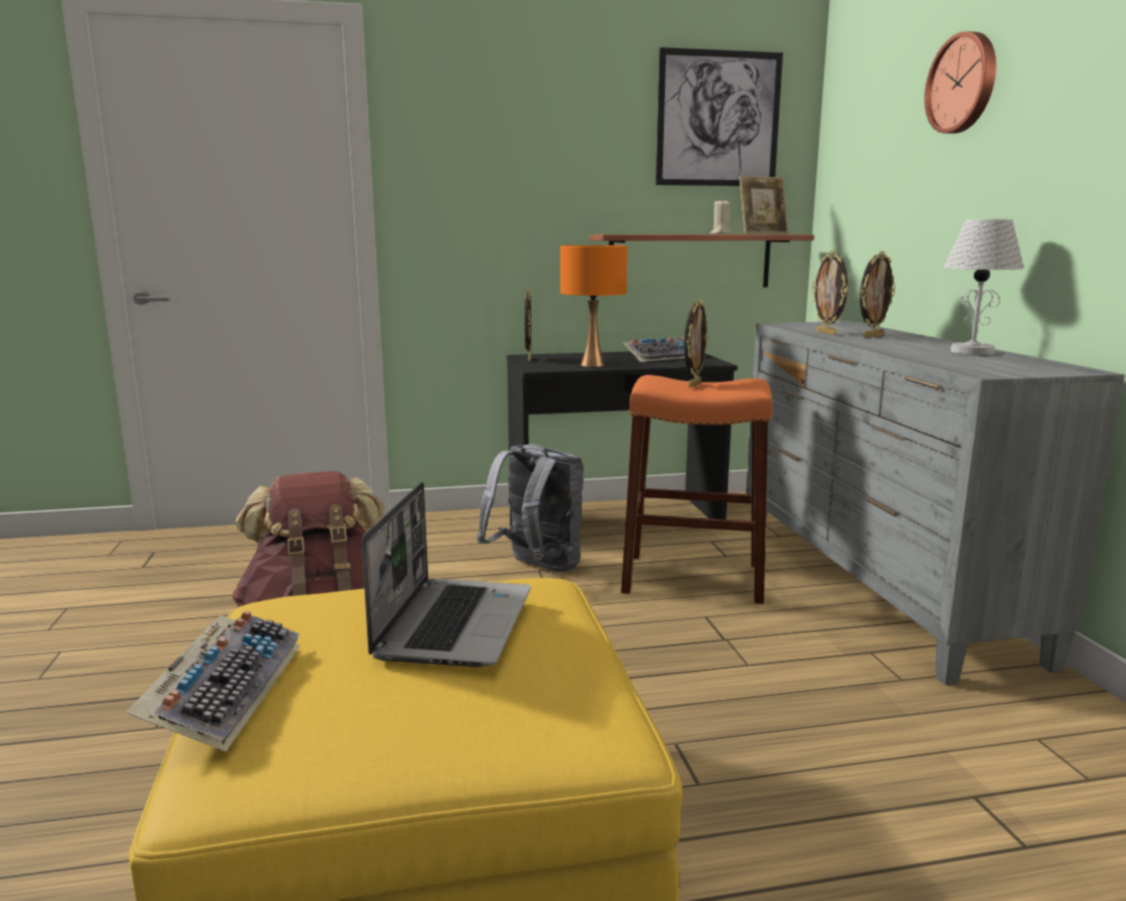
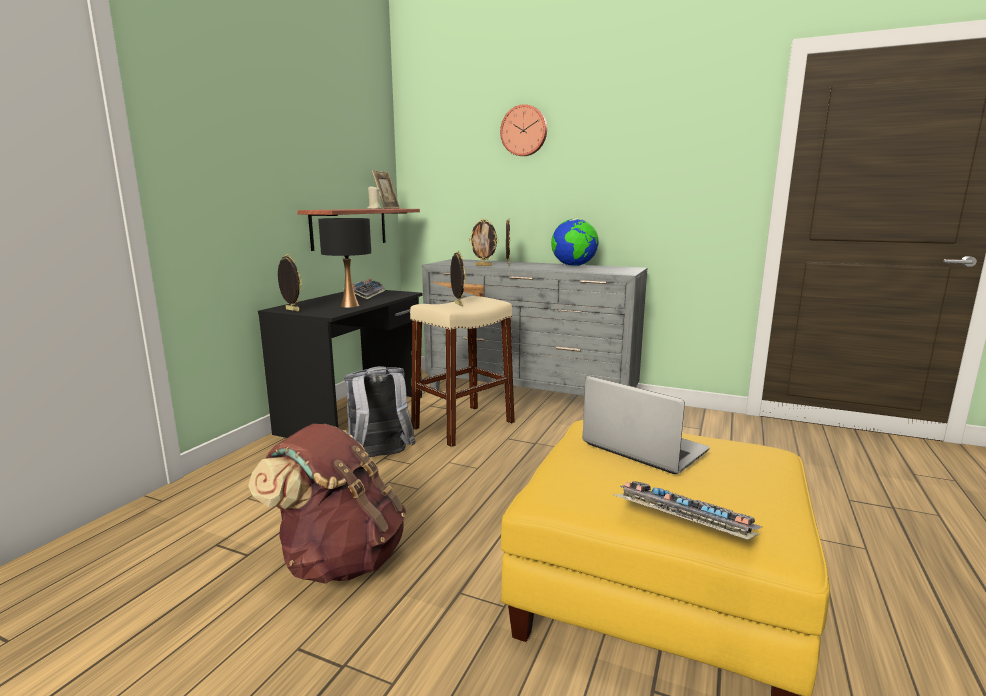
camera: 55 degrees left, 0 degrees up
(592, 364) = (349, 305): orange table lamp -> black table lamp
(692, 578) = (463, 425): orange stool -> beige stool
(718, 119) = (354, 130): picture -> none
(972, 352) = (573, 266): white table lamp -> globe

